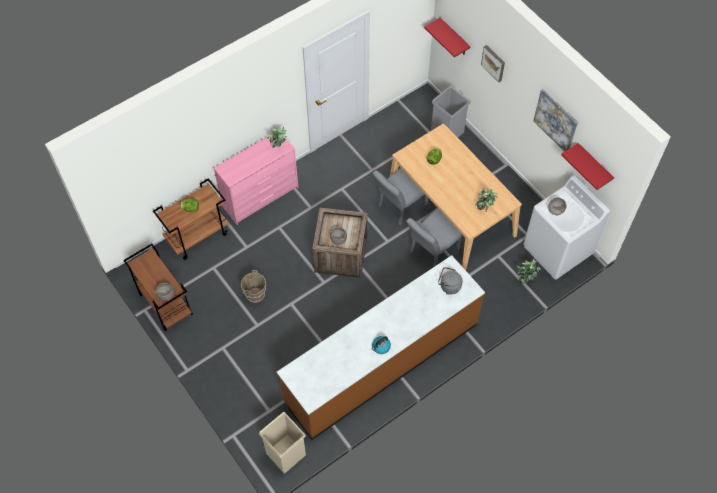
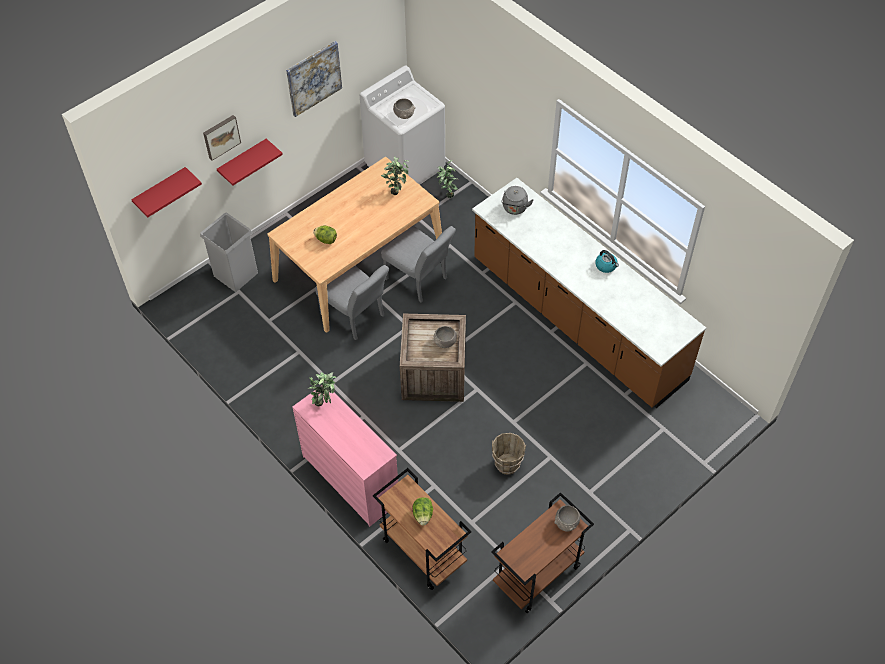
camera: 95 degrees left, 5 degrees down
(286, 453) = (711, 404): beige trash can -> none
(593, 165) = (368, 56): red shelf -> red shelf (243, 161)

